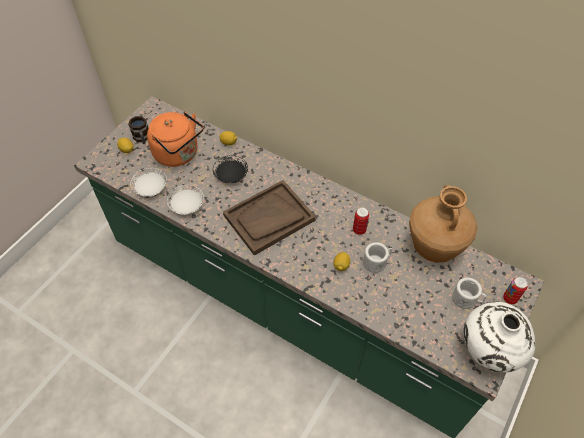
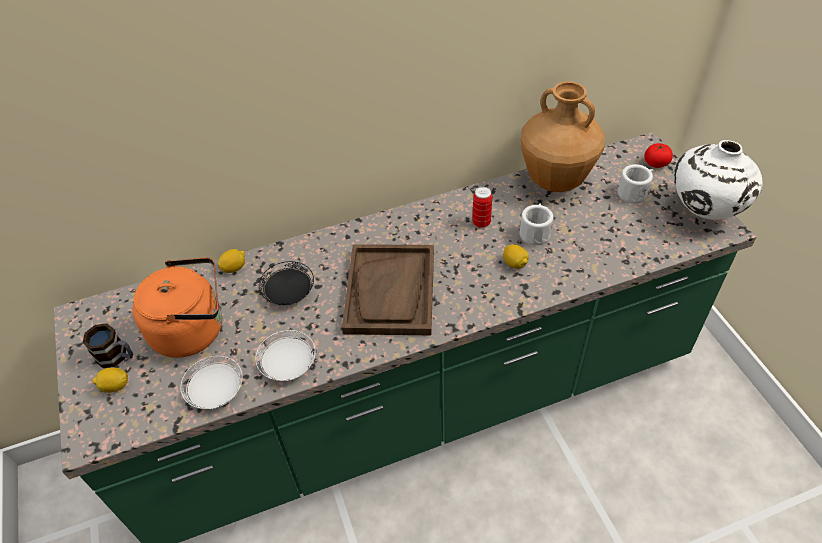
camera: 50 degrees left, 5 degrees down
(510, 298) = (656, 163): can -> tomato

